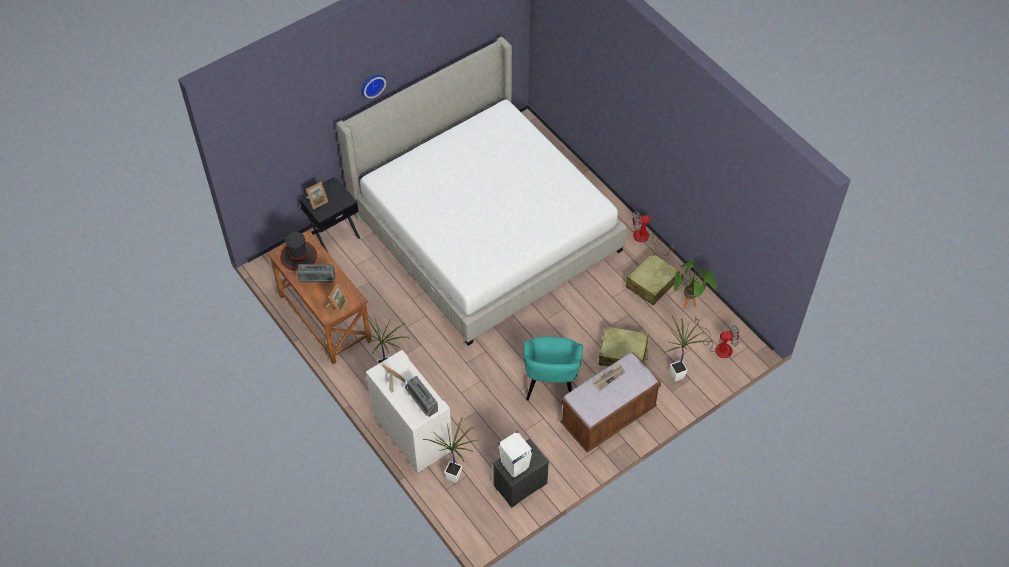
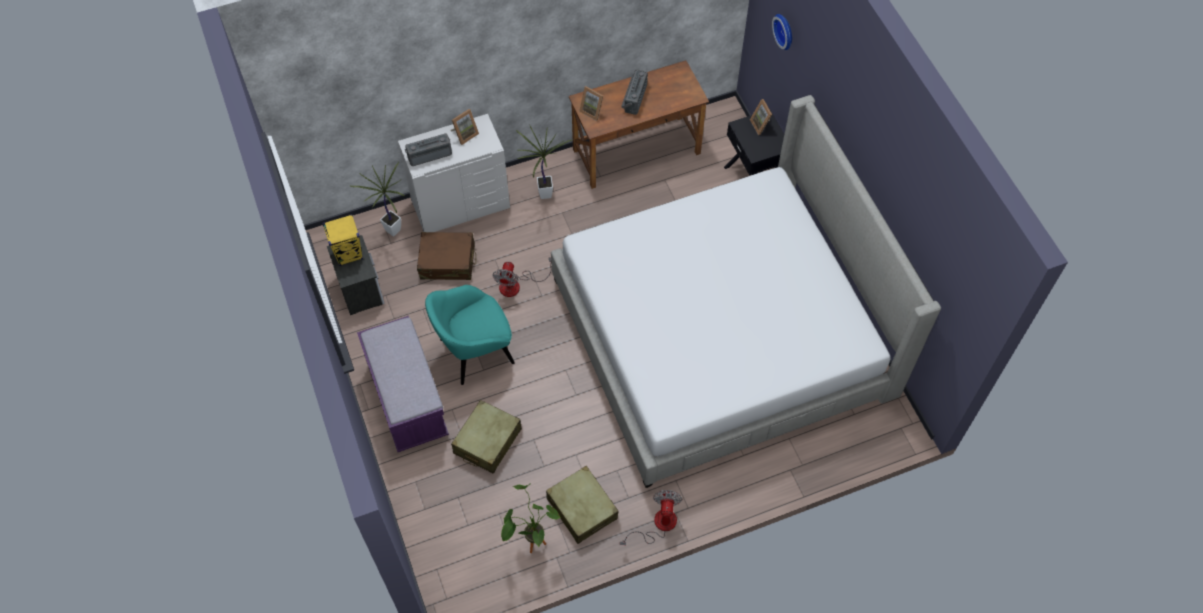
camera: 105 degrees right, 5 degrees up
(298, 256) = (672, 86): hat -> none
(372, 84) = (849, 121): wall clock -> wall clock (785, 31)
(473, 426) = (447, 262): none -> brown suitcase
(514, 466) = (349, 254): white speaker -> yellow speaker
(551, 383) = (474, 352): turquoise armchair -> turquoise armchair turned 45 degrees counterclockwise
(608, 377) = (414, 368): newspaper -> none
(608, 417) = (407, 400): brown bench -> purple bench
(677, 374) = (437, 495): potted plant -> none
(718, 346) = (459, 560): fan -> fan (517, 285)

